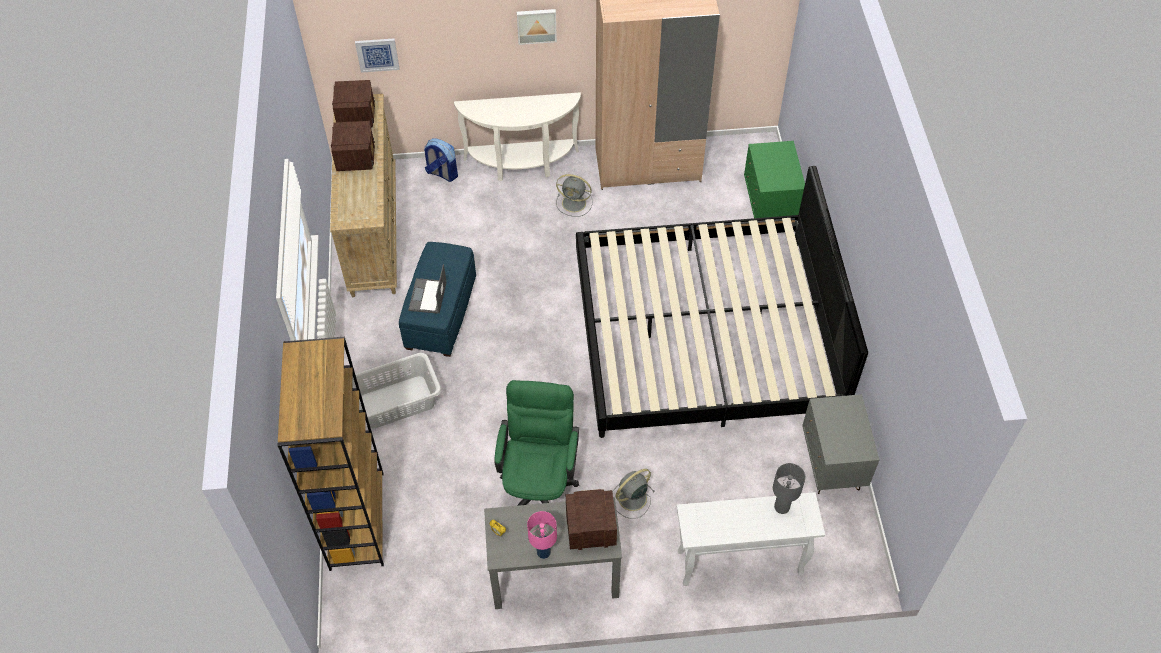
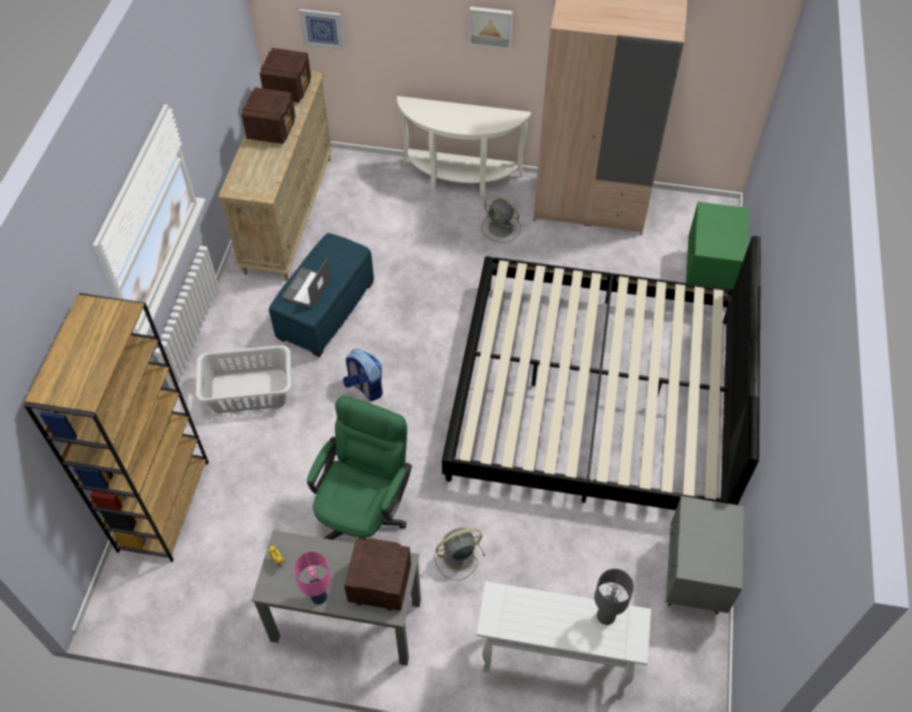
camera: 15 degrees right, 0 degrees up
(442, 173) = (377, 171): backpack -> backpack (365, 387)

